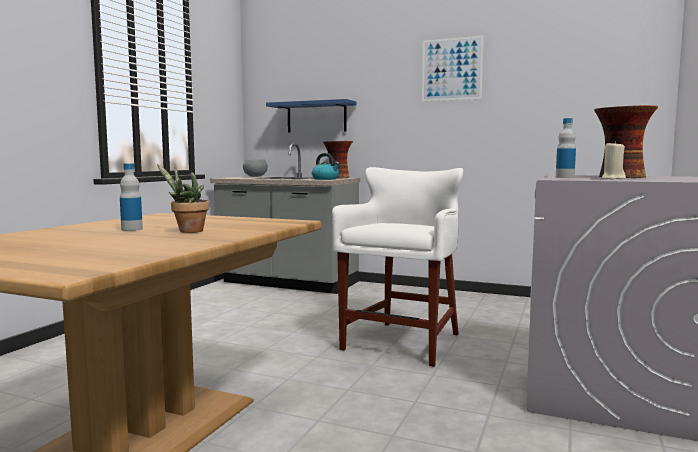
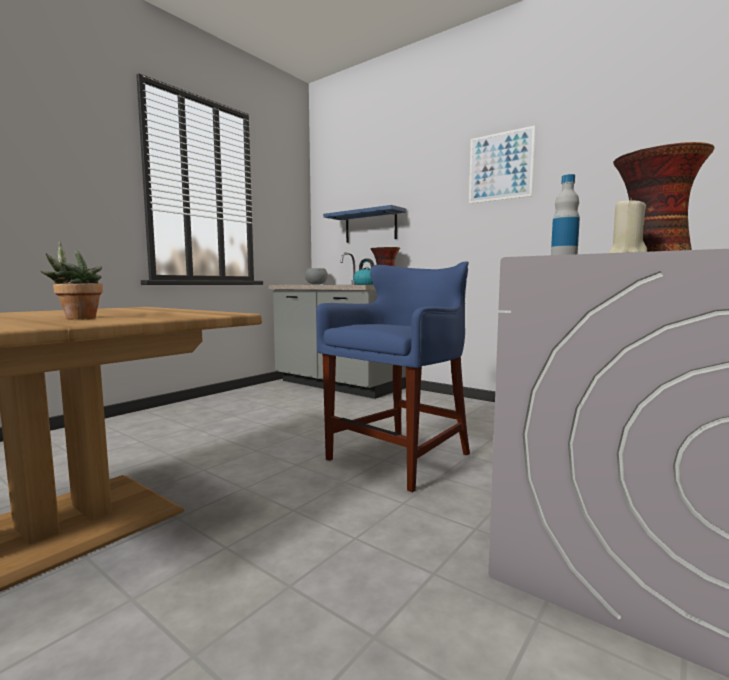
camera: 15 degrees right, 0 degrees up
(132, 229) = (40, 315): bottle -> none
(403, 343) = (399, 458): white stool -> blue stool

